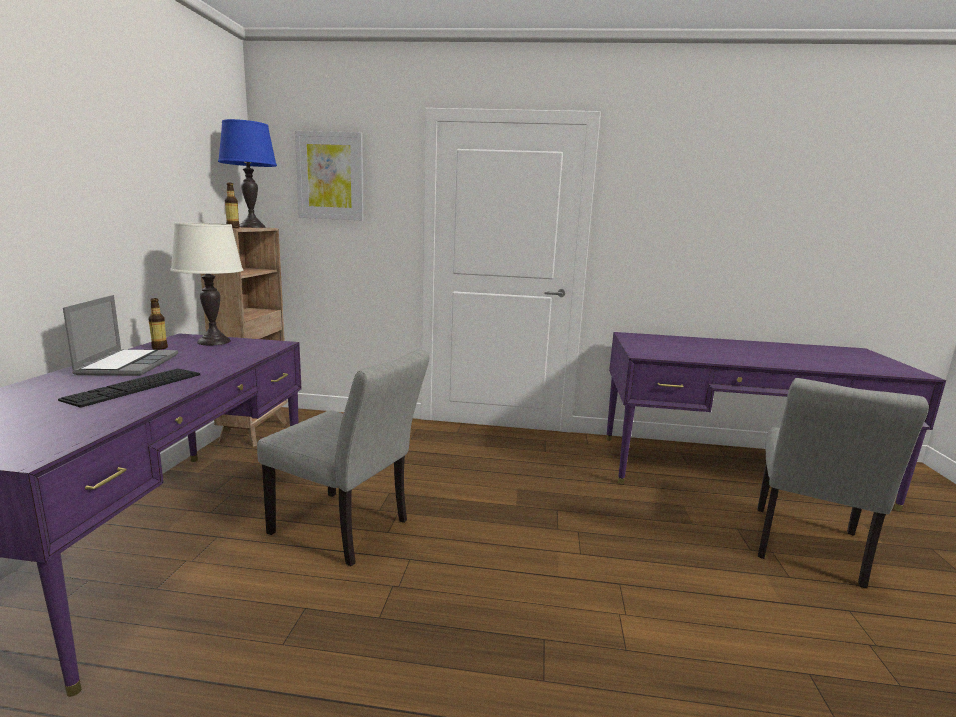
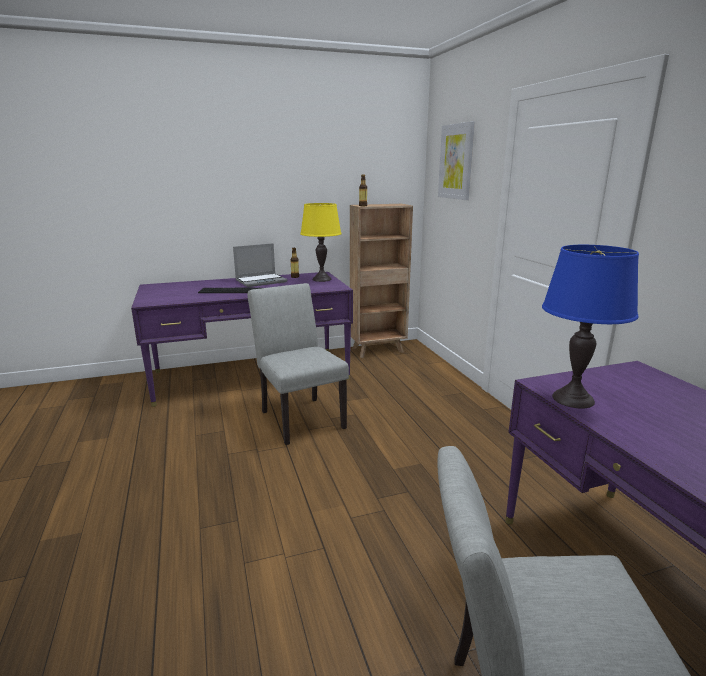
camera: 65 degrees right, 5 degrees up
(214, 341) = (322, 279): white table lamp -> yellow table lamp
(252, 227) = (394, 204): blue table lamp -> blue table lamp (573, 399)
(348, 530) = (299, 416): grey chair -> grey chair turned 150 degrees clockwise

